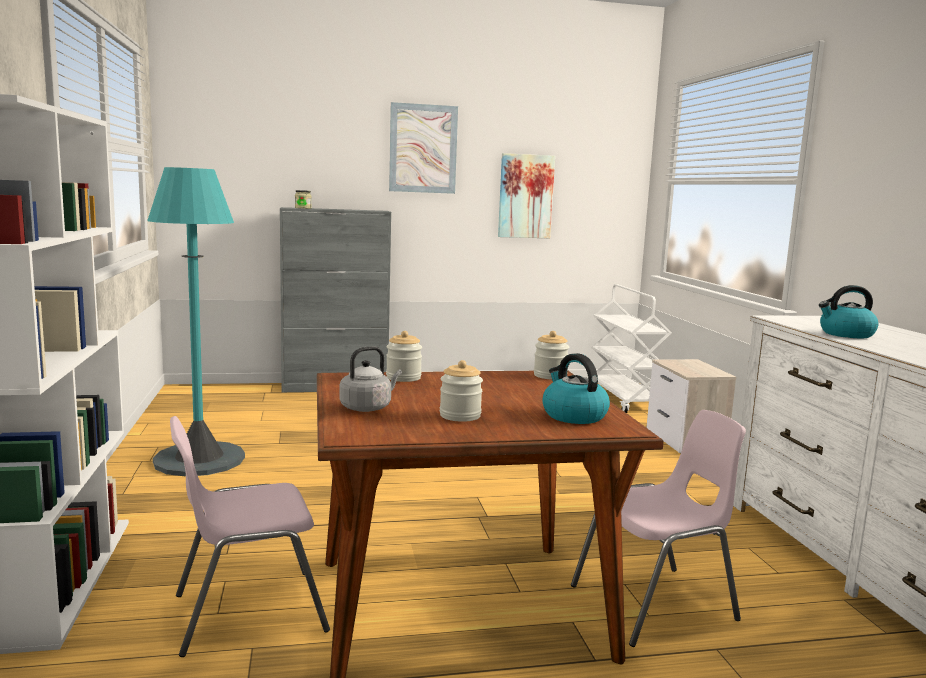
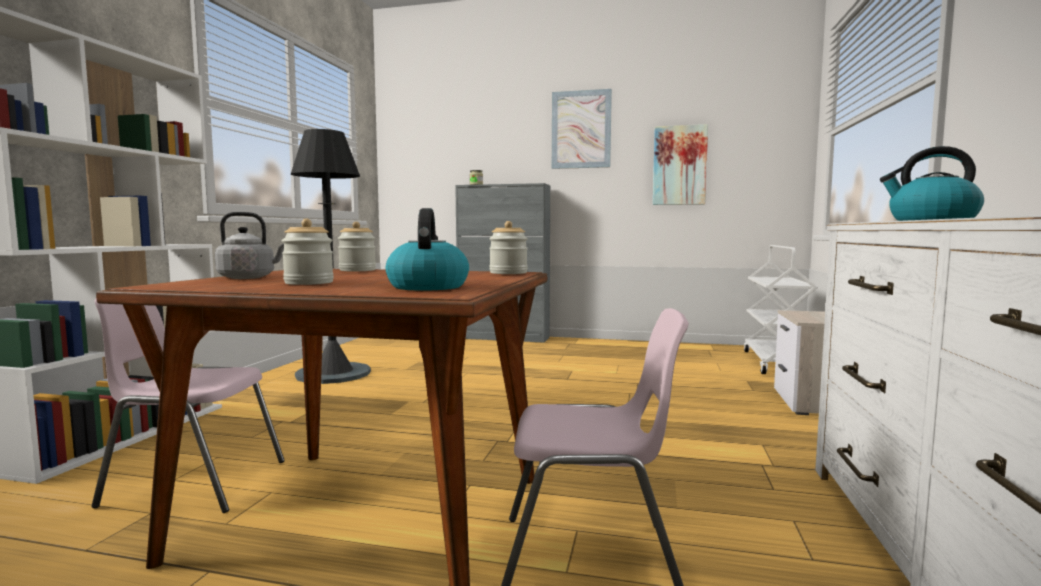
camera: 25 degrees right, 5 degrees down
(199, 459) = (333, 373): turquoise floor lamp -> black floor lamp

